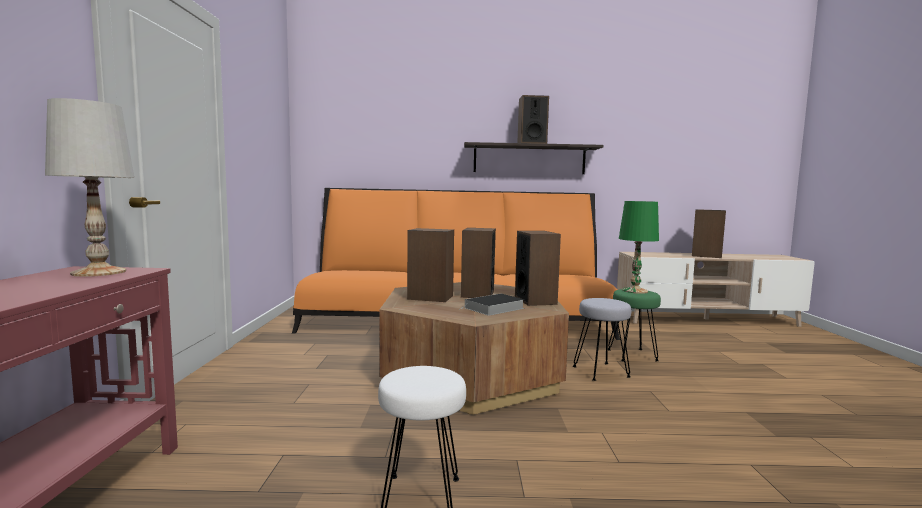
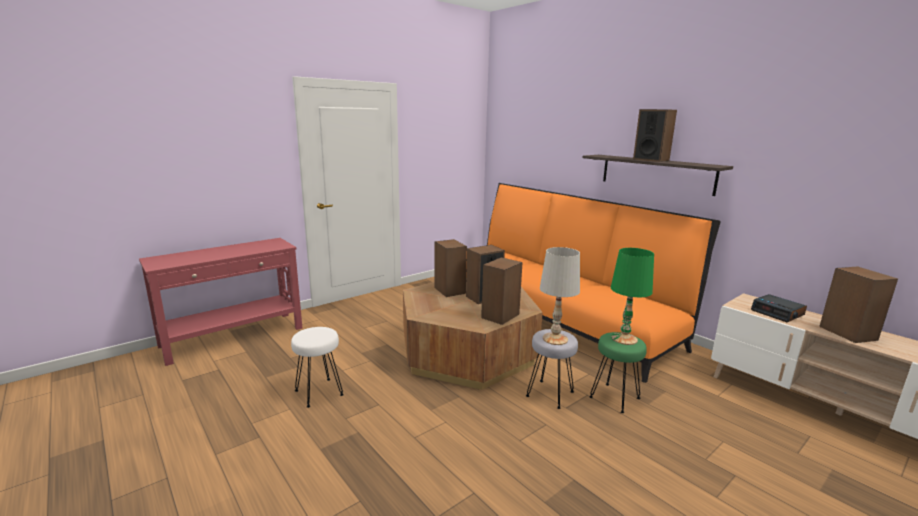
camera: 50 degrees right, 10 degrees up
(99, 272) = (272, 244): white table lamp -> white table lamp (555, 339)
(493, 308) = (454, 312): book -> none
(662, 255) = (778, 313): none -> alarm clock

